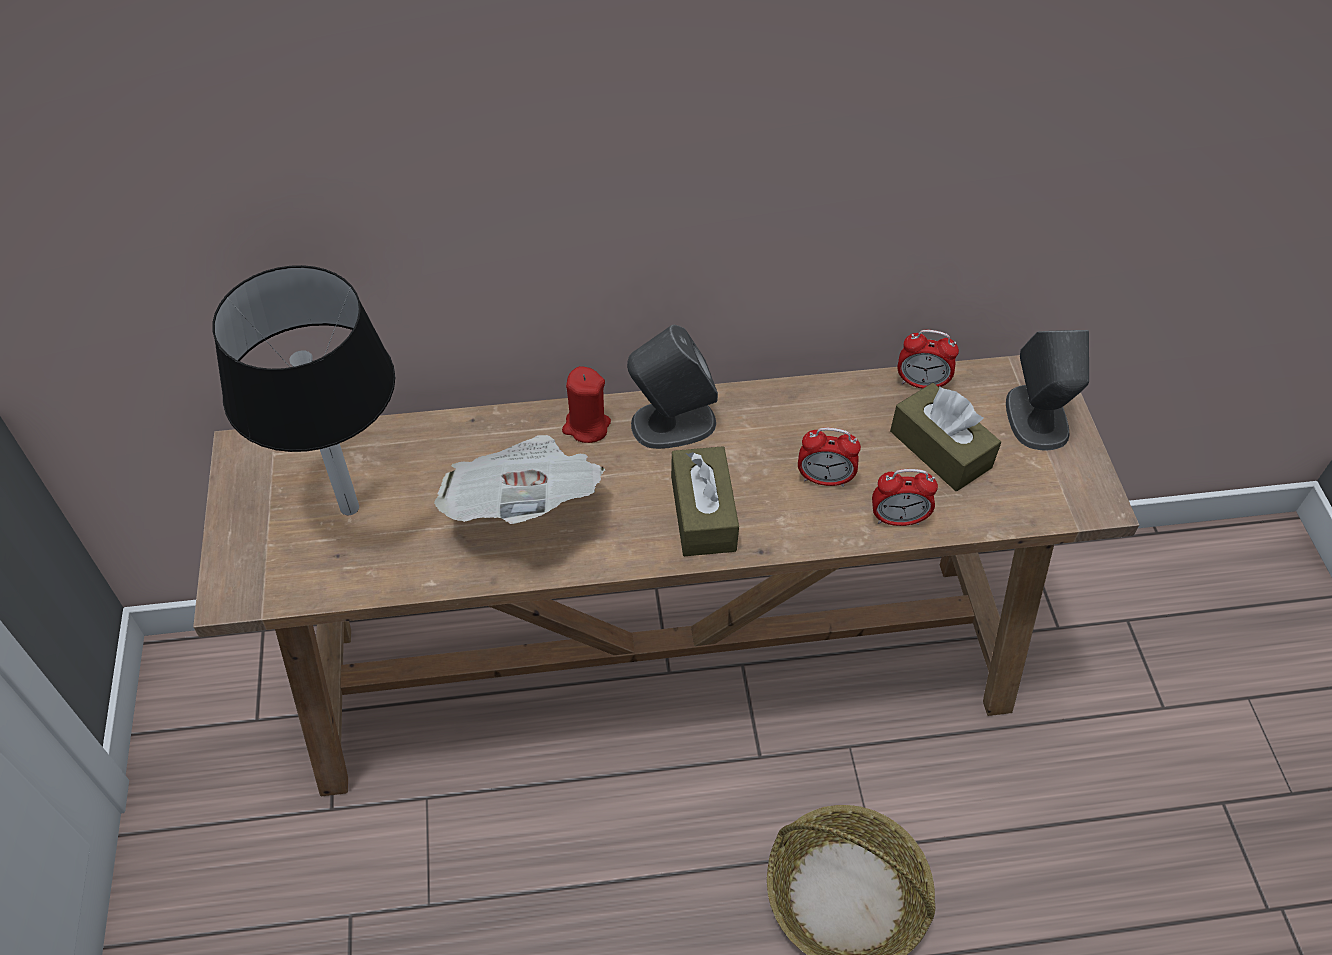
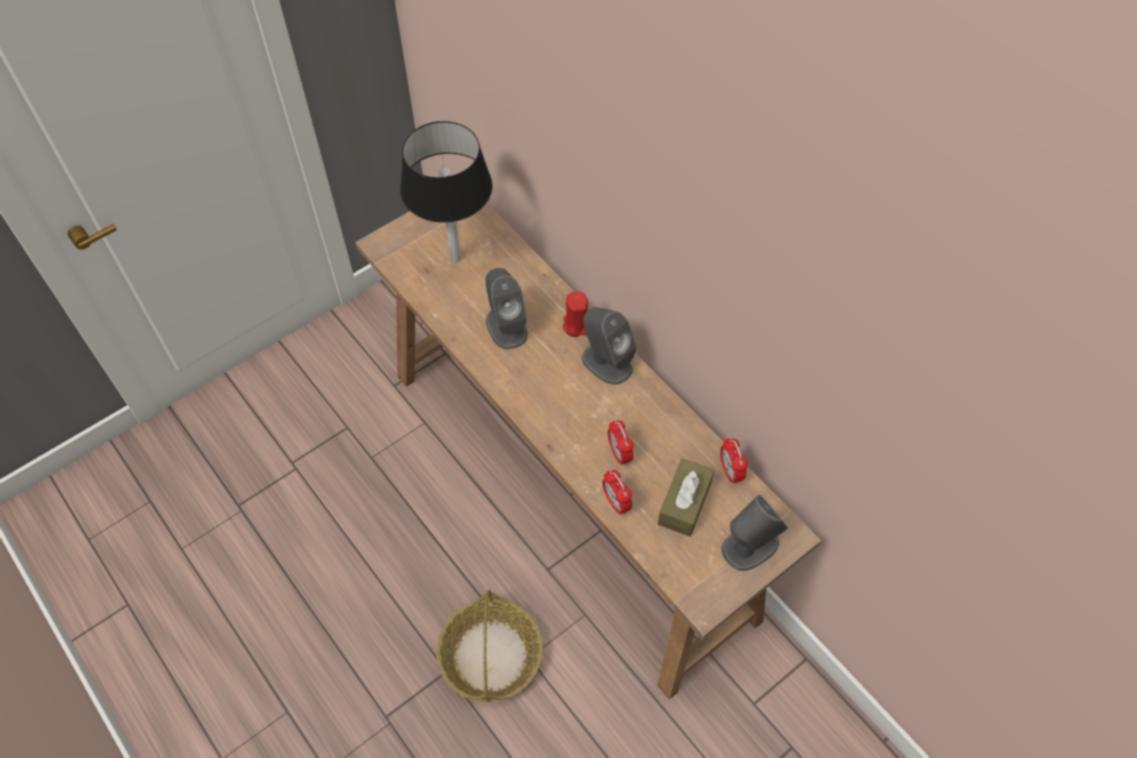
camera: 60 degrees right, 5 degrees up
(524, 504) = (506, 326): newspaper -> grey speaker
(703, 513) = (555, 407): brown tissue box -> none

